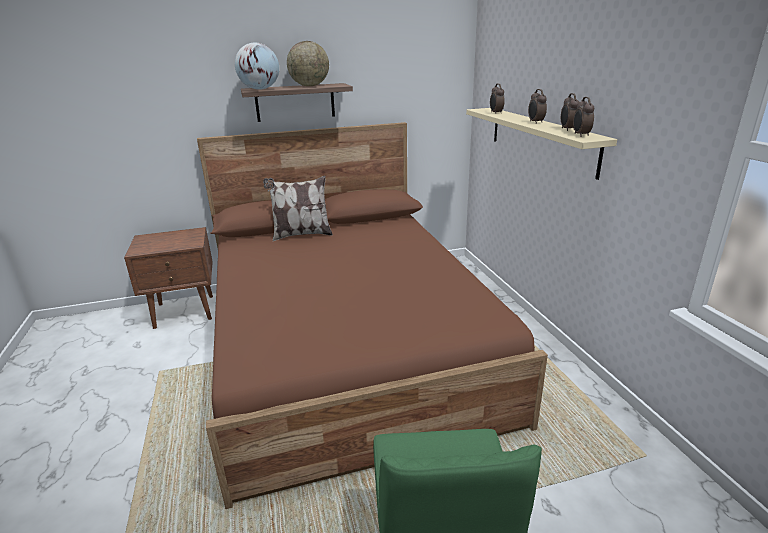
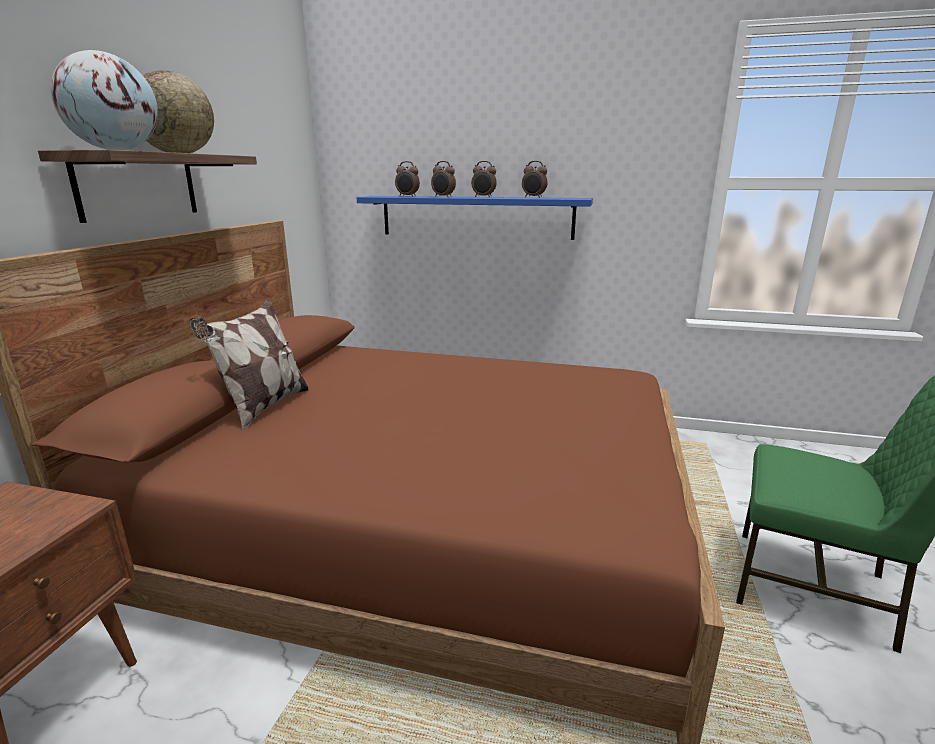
camera: 60 degrees left, 5 degrees down
(540, 139) = (476, 217): beige shelf -> blue shelf
(580, 135) = (564, 198): alarm clock -> alarm clock (443, 197)

